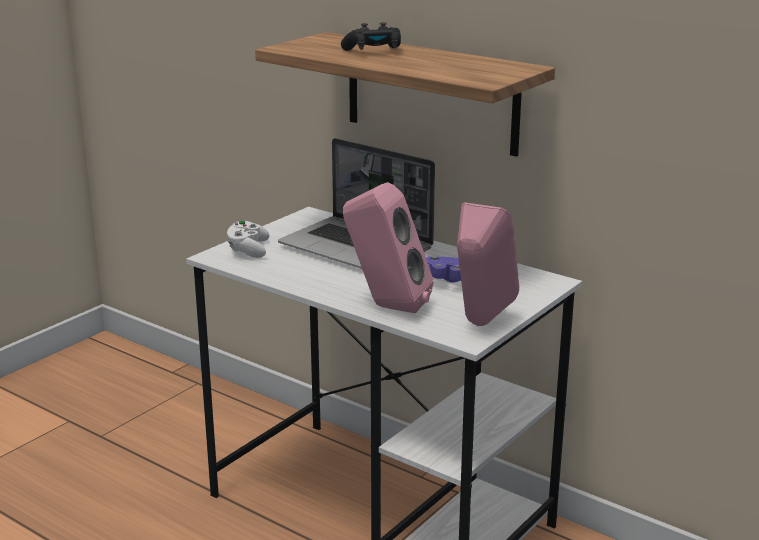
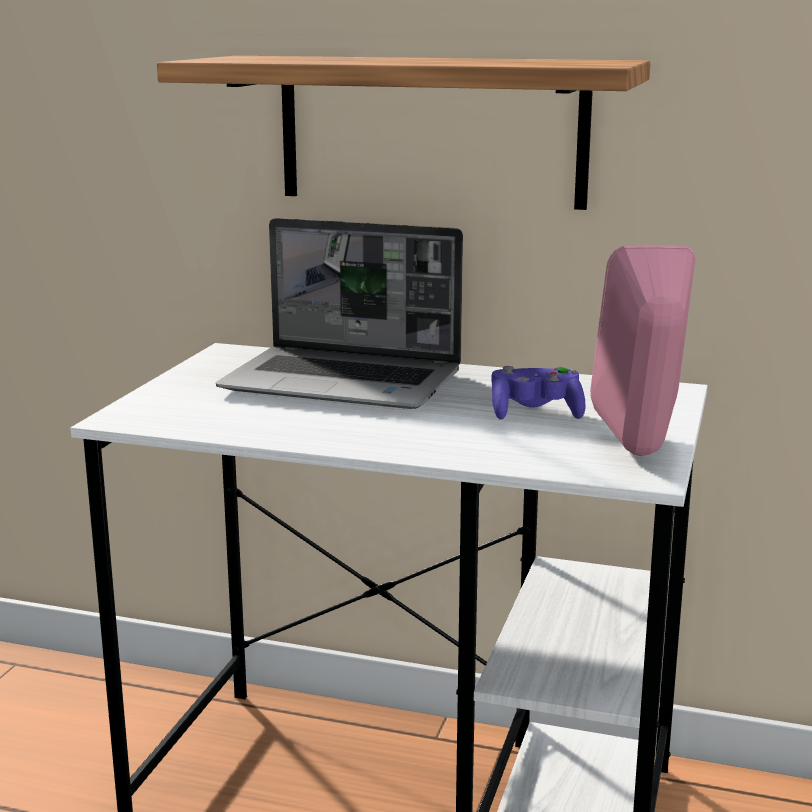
camera: 20 degrees left, 5 degrees down
(248, 250) = (170, 404): white game controller -> none
(373, 52) = (356, 59): black game controller -> none
(386, 307) = (472, 450): pink speaker -> none

